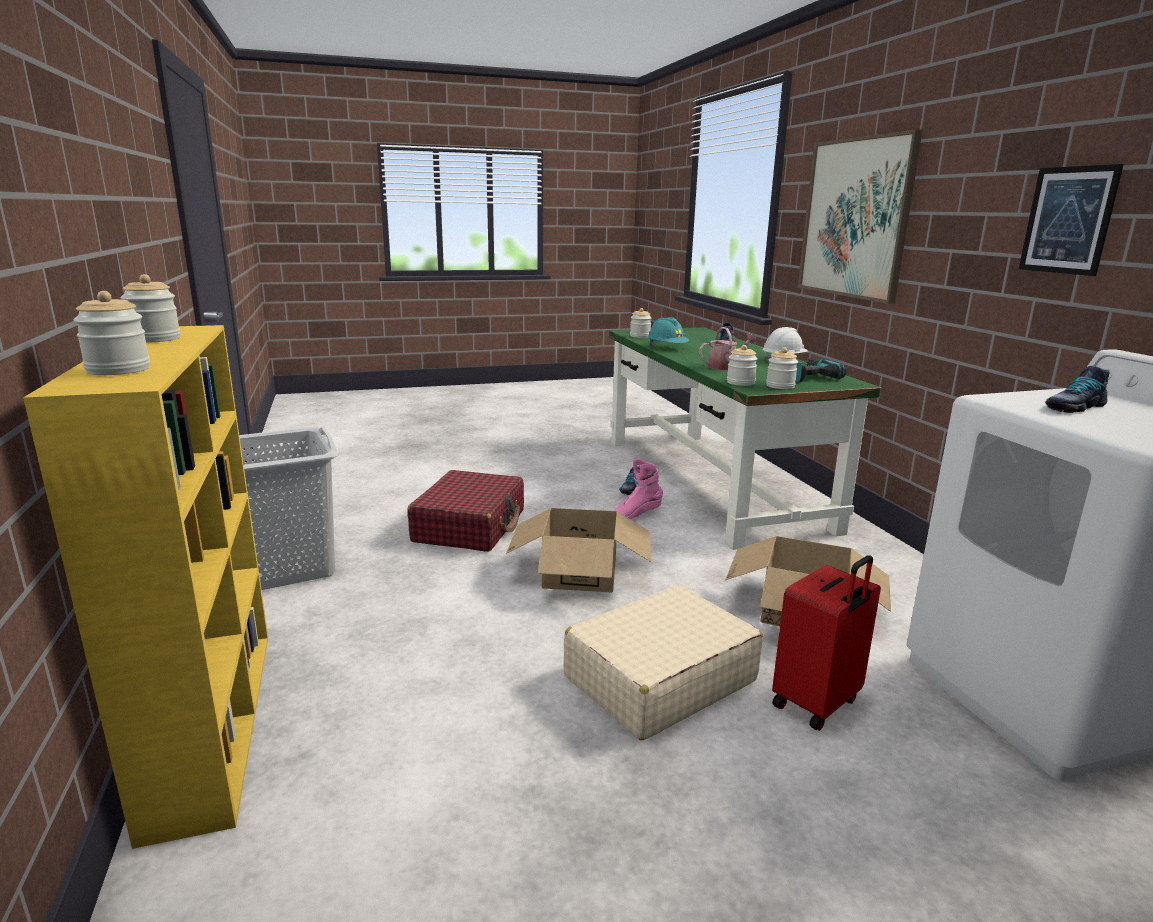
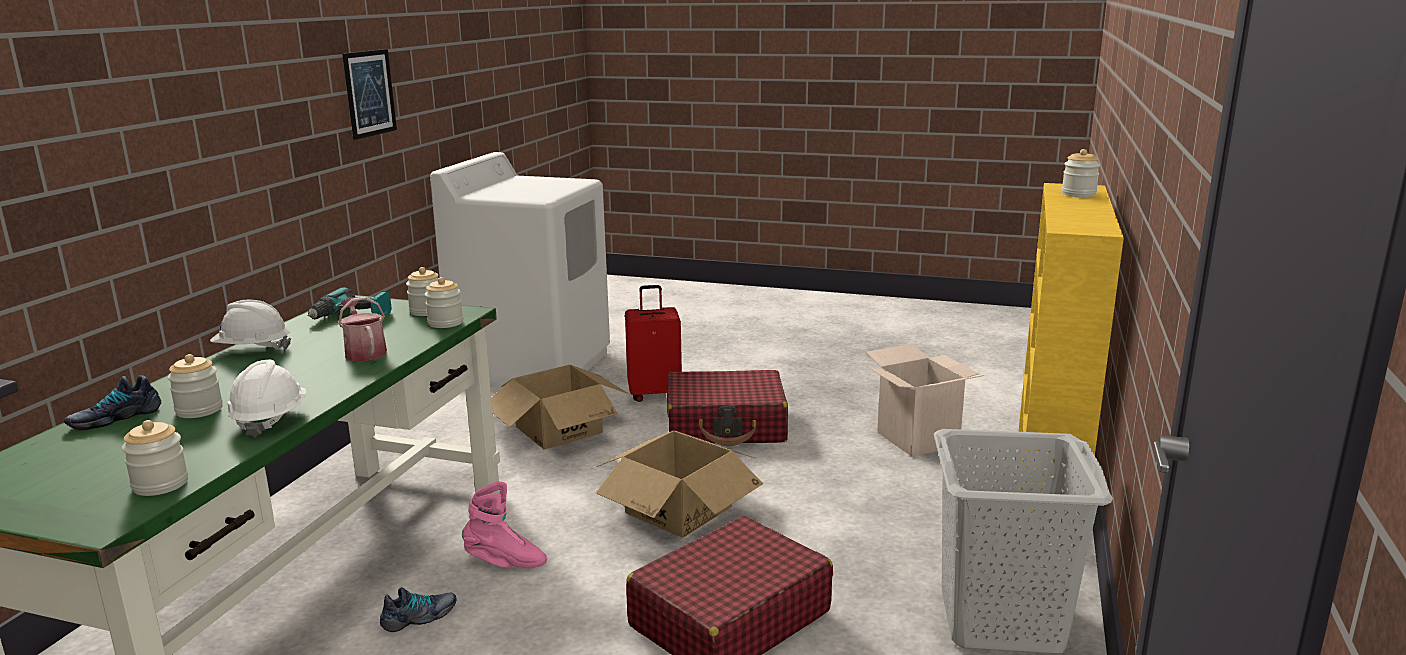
camera: 145 degrees left, 0 degrees up
(155, 339) = (1088, 218): jar -> jar (199, 410)
(401, 748) = (917, 439): none -> cardboard box
(659, 679) = (726, 425): beige suitcase -> red suitcase
(667, 347) = (270, 420): turquoise hard hat -> white hard hat
(725, 366) = (364, 352): watering can -> watering can turned 45 degrees clockwise
(855, 218) = (154, 134): picture -> none
(1073, 407) = (528, 191): shoe -> none

